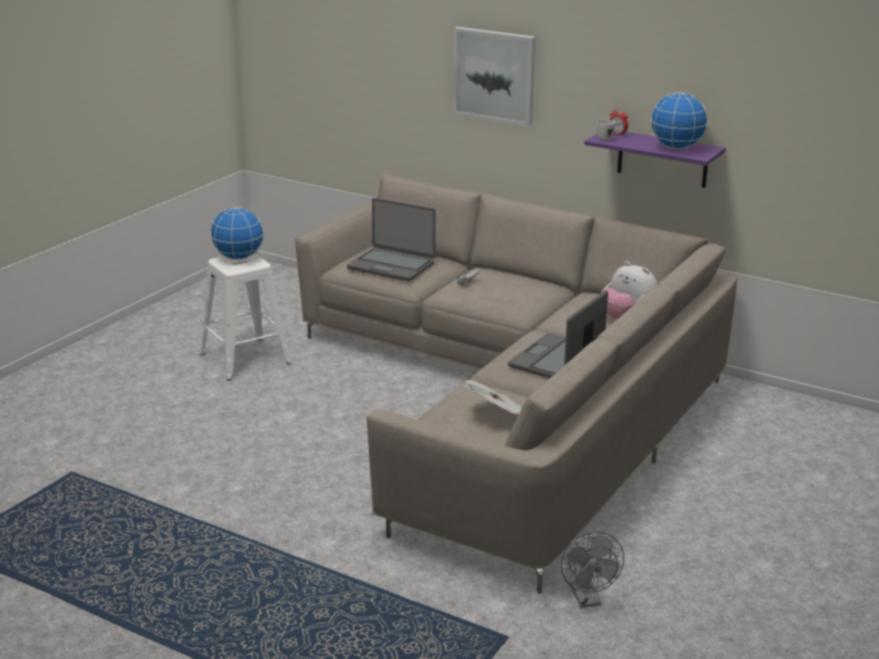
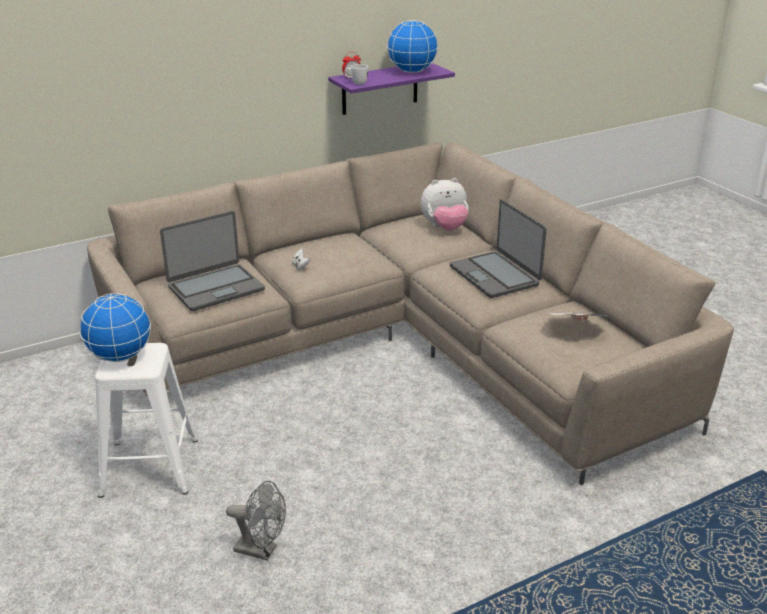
camera: 60 degrees left, 5 degrees up
(494, 75) = (207, 57): picture -> none
(588, 600) = (723, 416): grey fan -> grey fan (261, 550)

